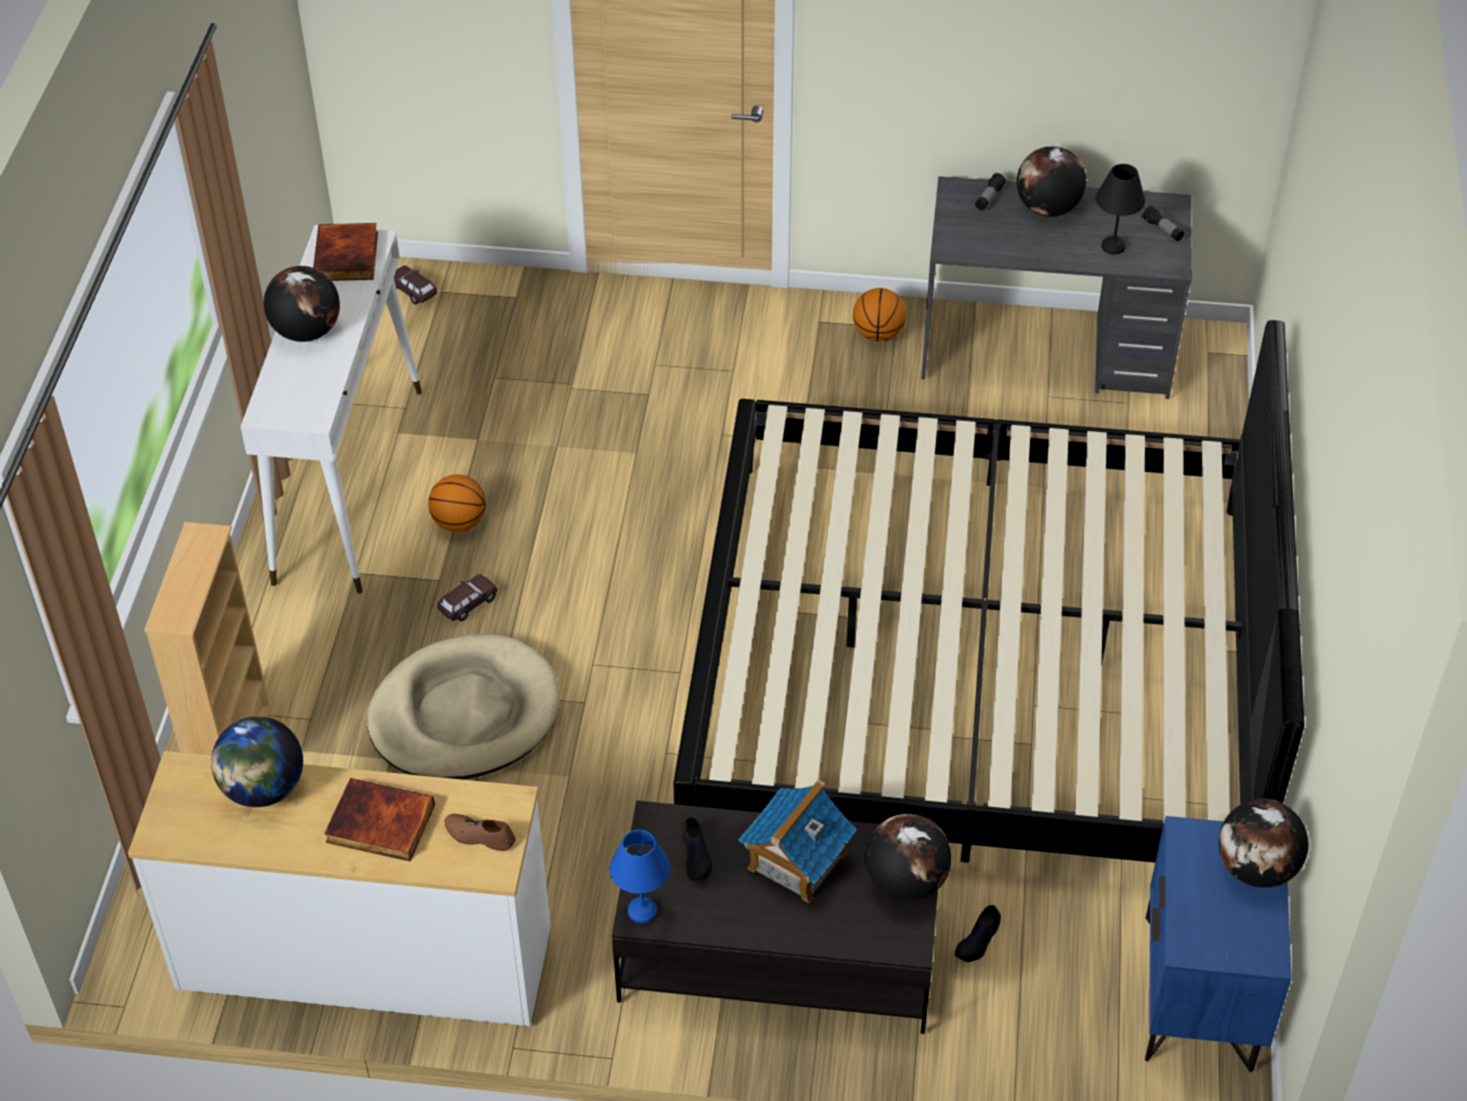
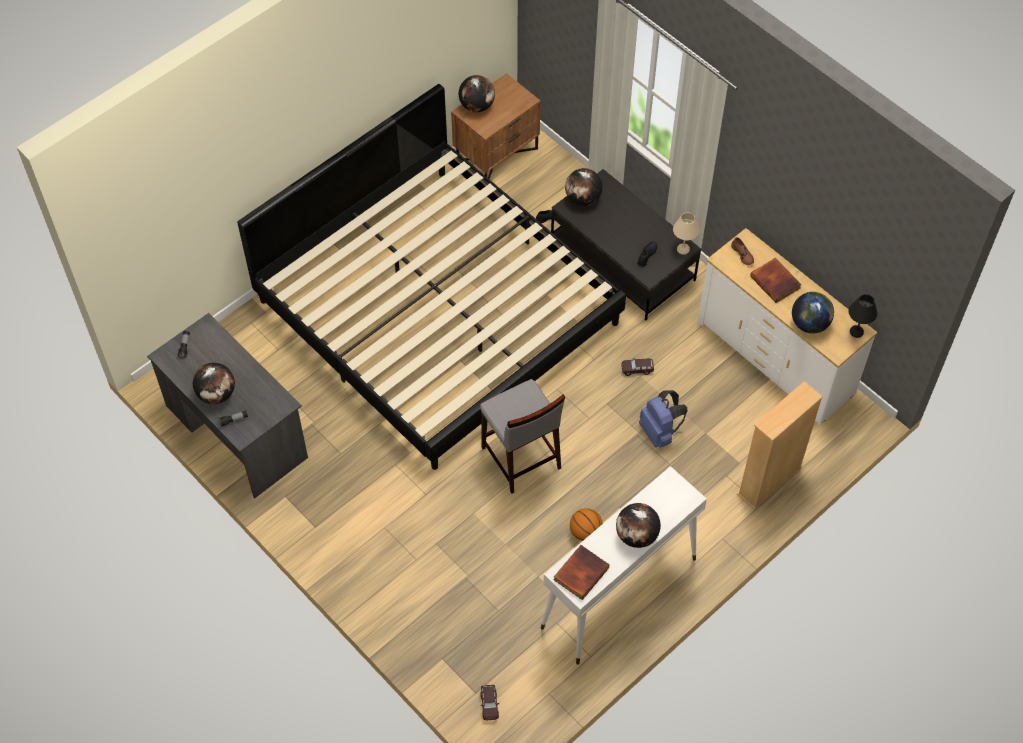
camera: 140 degrees left, 10 degrees up
(464, 714) = (660, 432): beige dog bed -> blue backpack
(468, 604) = (616, 485): brown toy car -> brown toy car (637, 369)
(638, 551) = (520, 459): none -> grey stool
(640, 911) = (683, 249): blue table lamp -> beige table lamp
(796, 861) = (613, 230): toy house -> none
(878, 334) = (297, 498): basketball -> none
(1114, 246) = (216, 352): black table lamp -> black table lamp (856, 331)
(1200, 993) = (496, 154): blue nightstand -> brown nightstand

